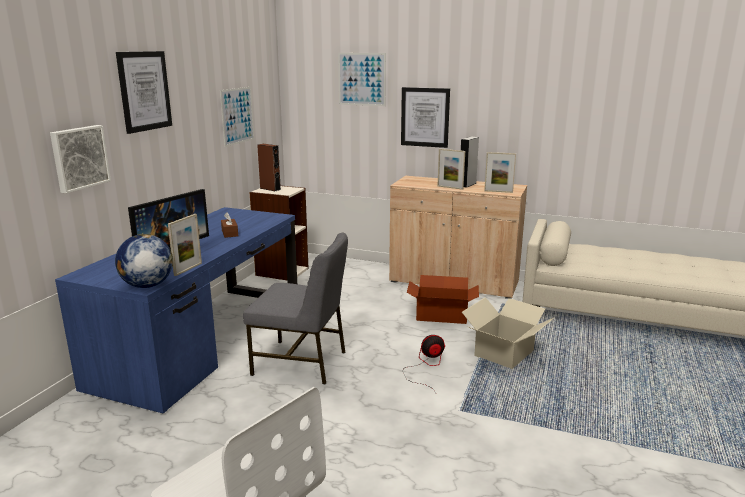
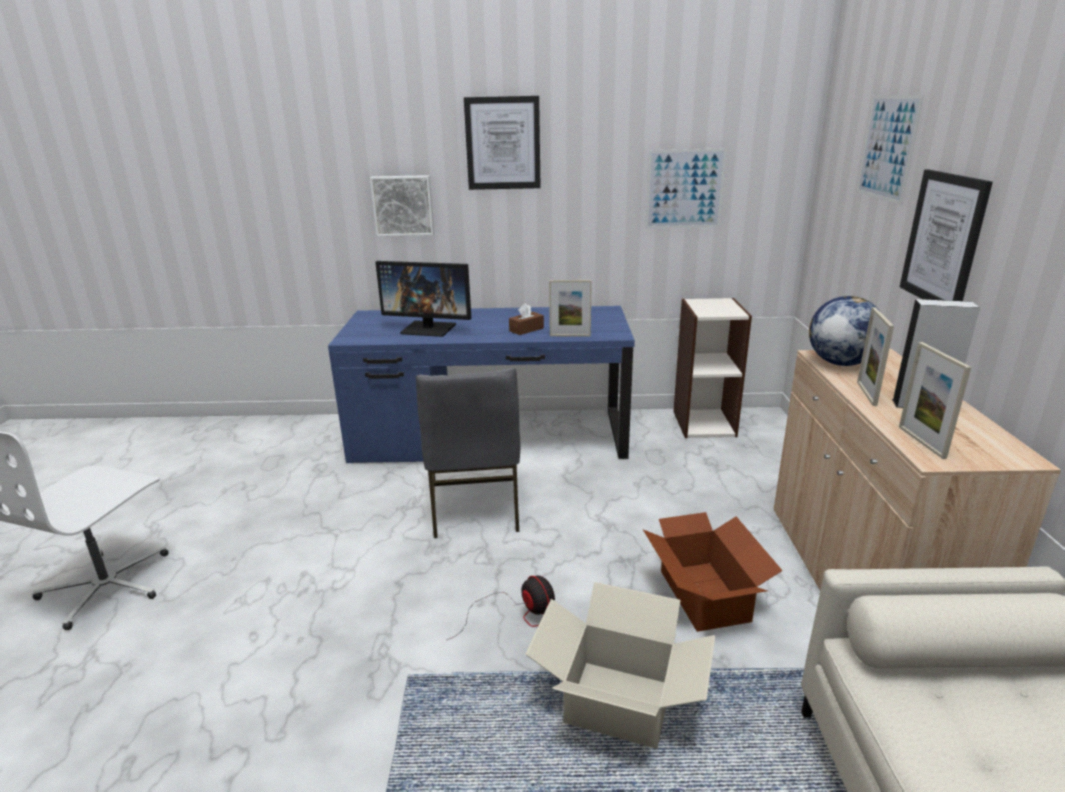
camera: 70 degrees right, 5 degrees up
(147, 285) = (351, 339): globe -> globe (840, 363)
(188, 269) = (401, 341): picture frame -> picture frame (570, 335)
(270, 189) = (712, 303): brown speaker -> none

